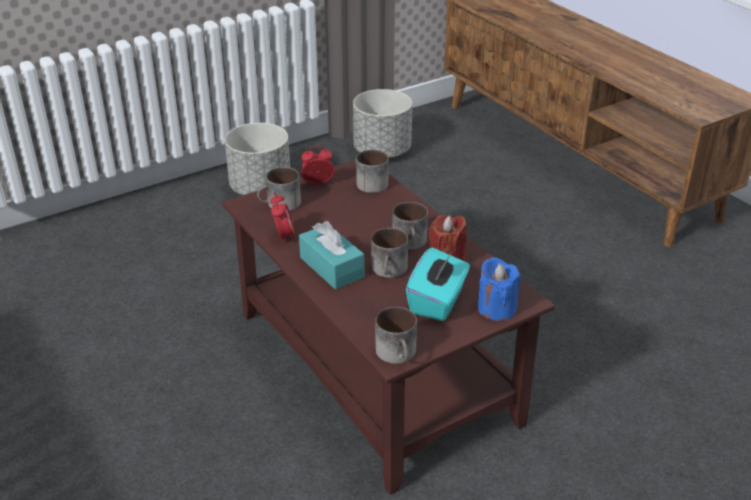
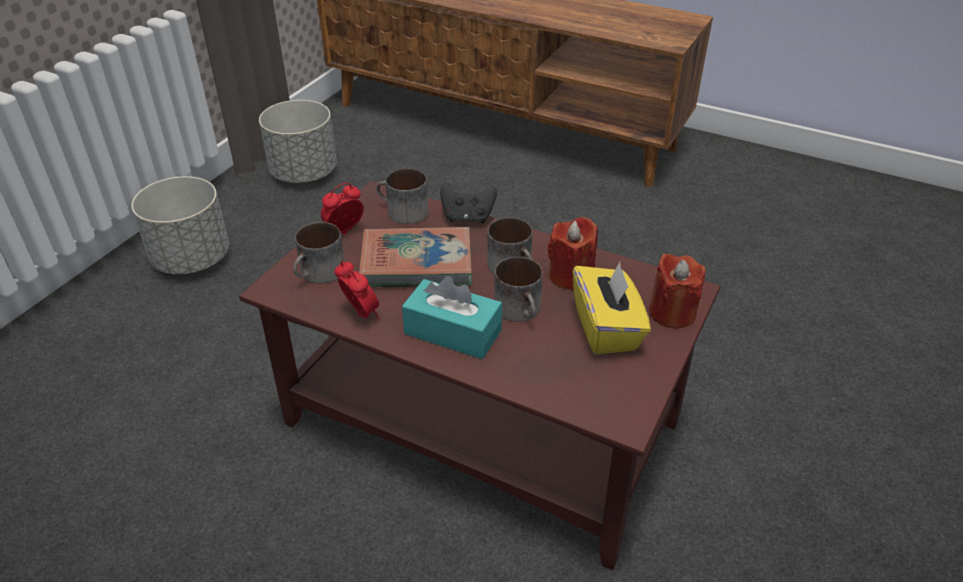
camera: 30 degrees left, 5 degrees up
(348, 218) = (417, 263): none -> book
(399, 354) = (626, 412): mug -> none
(410, 200) = (467, 217): none -> black game controller
(437, 301) = (606, 328): turquoise tissue box -> yellow tissue box
(496, 309) = (672, 312): blue candle -> red candle

